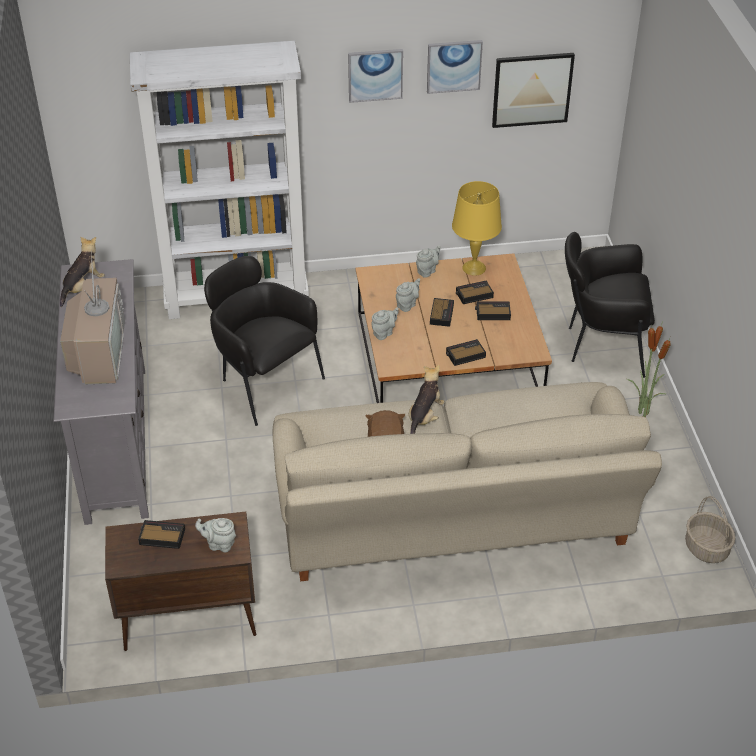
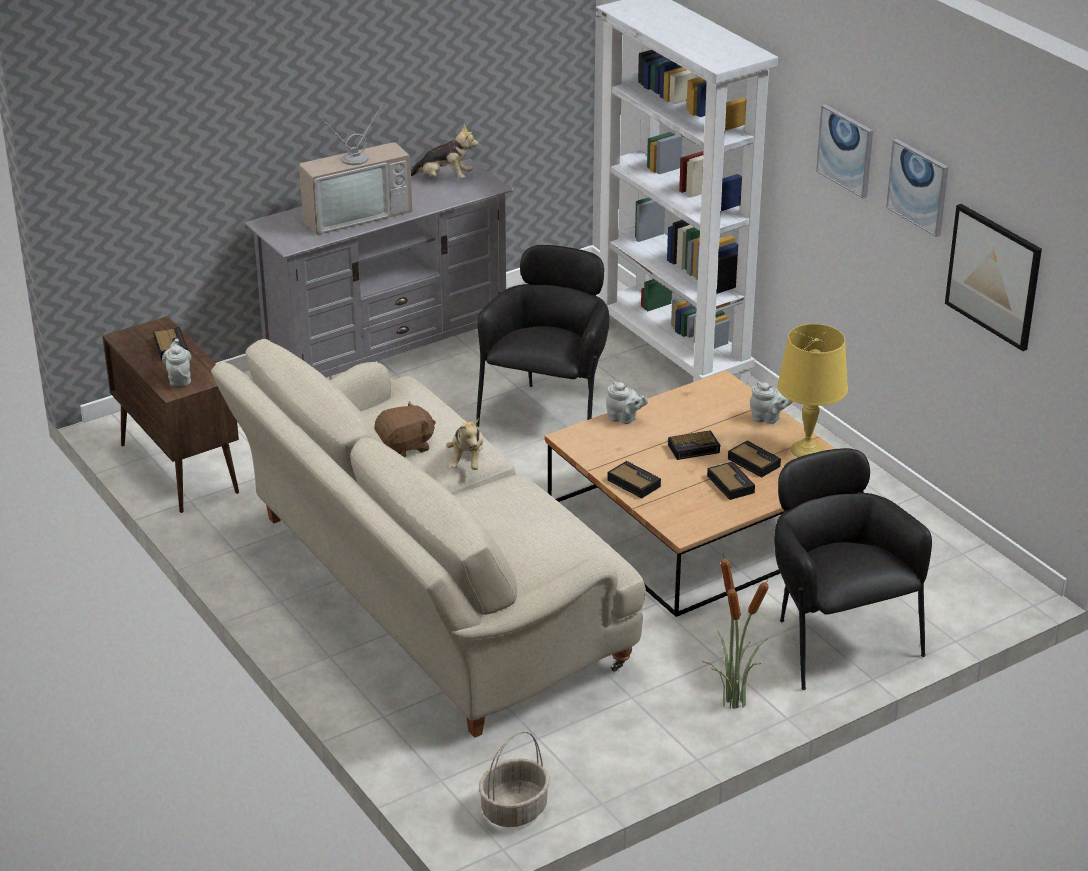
camera: 65 degrees right, 10 degrees down
(407, 305) = (690, 421): grey teapot -> none
(424, 417) = (467, 460): plush toy -> plush toy turned 90 degrees clockwise

